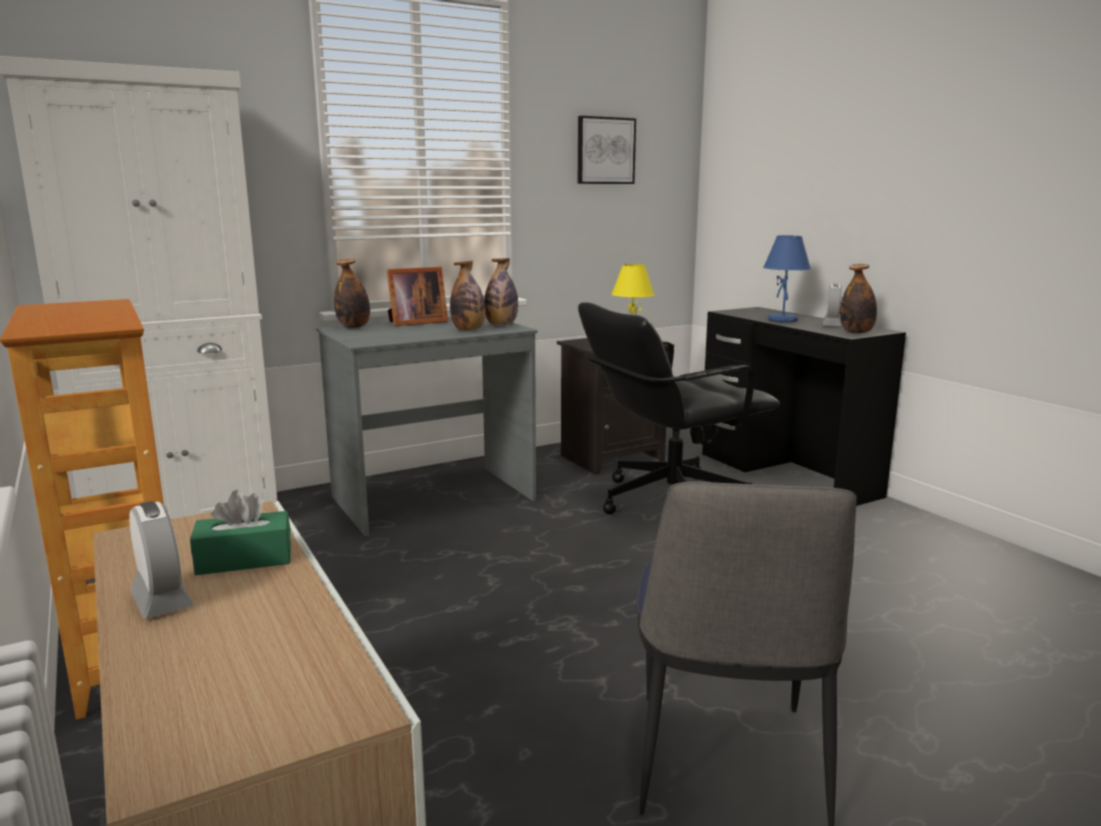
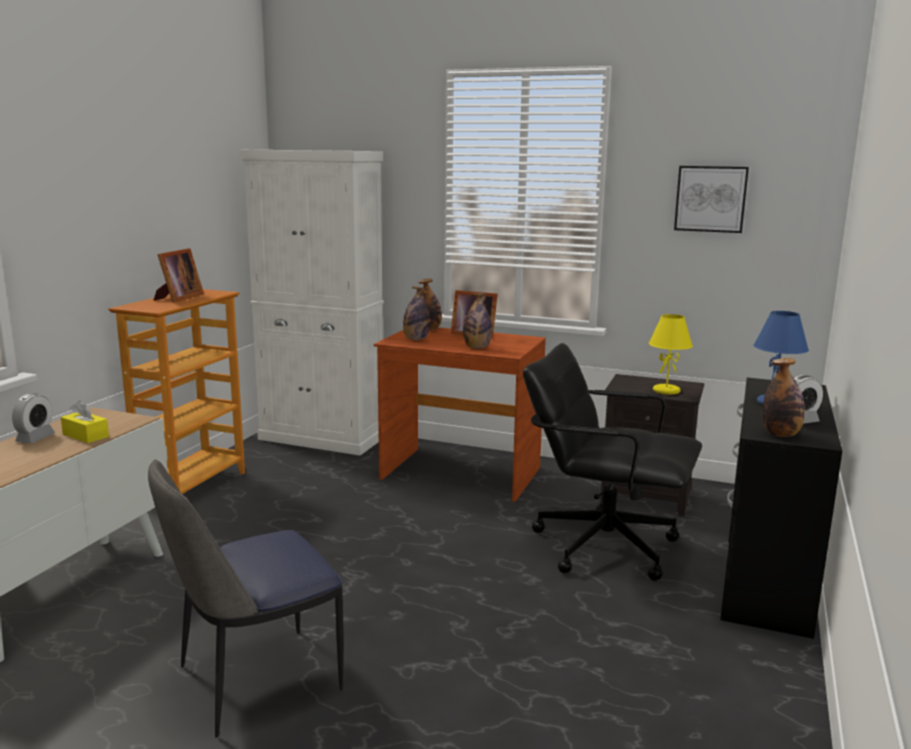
camera: 50 degrees right, 0 degrees up
(69, 314) = (178, 298): none -> picture frame
(244, 559) = (85, 435): green tissue box -> yellow tissue box
(433, 499) = (460, 474): grey desk -> brown desk
(501, 325) = (512, 349): bottle -> bottle (416, 339)

